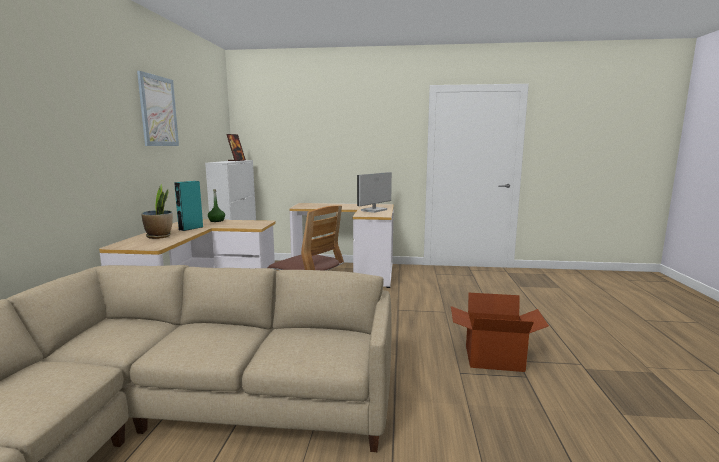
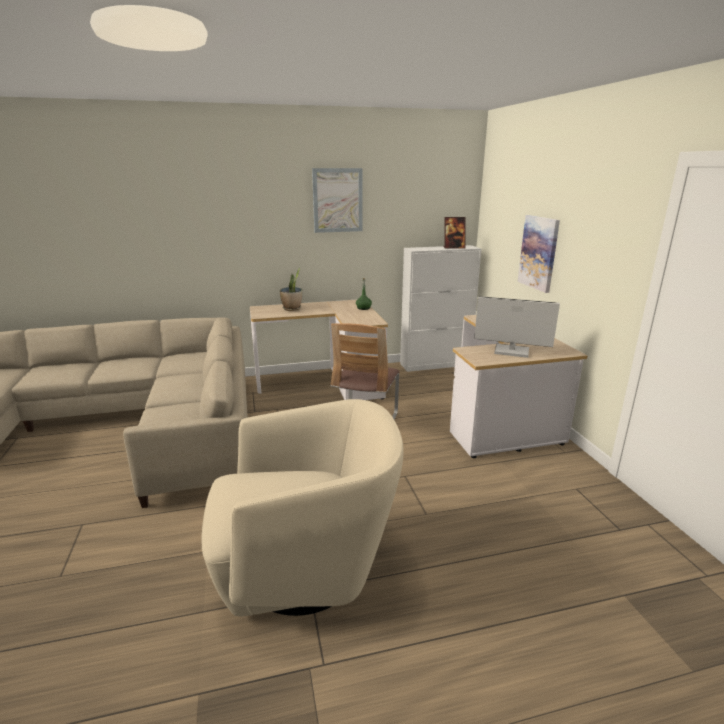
camera: 70 degrees right, 10 degrees up
(191, 228) = (326, 309): turquoise speaker -> none
(325, 152) = (539, 253): none -> picture
(494, 359) = (306, 567): cardboard box -> beige armchair

